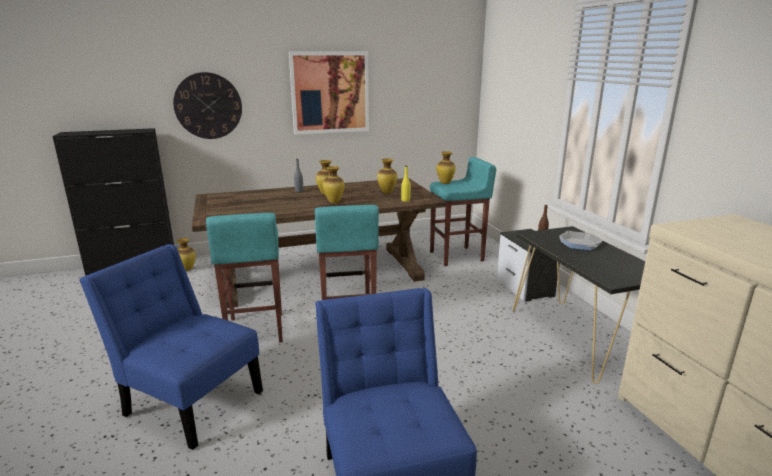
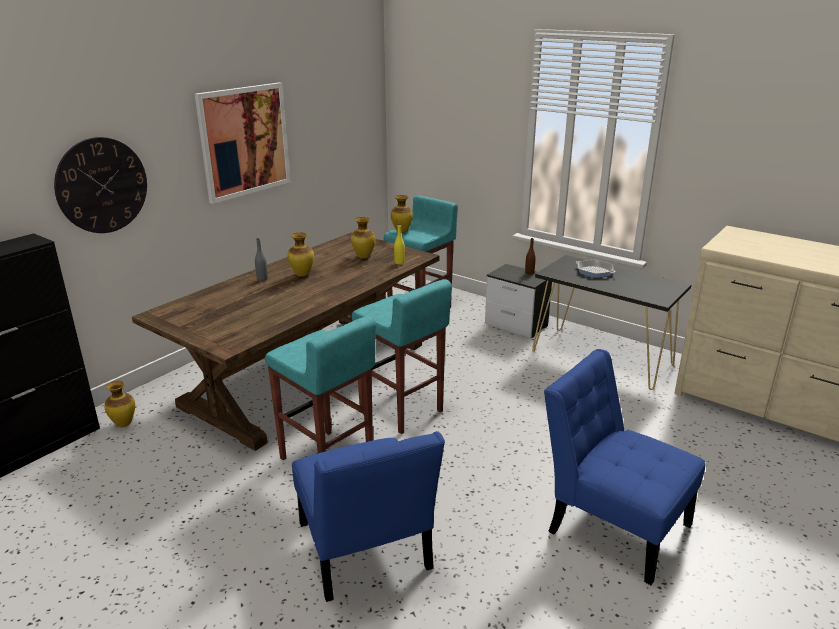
camera: 35 degrees left, 5 degrees up
(190, 400) = (365, 552): blue chair -> blue chair turned 105 degrees counterclockwise
(333, 202) = (330, 283): vase -> none

